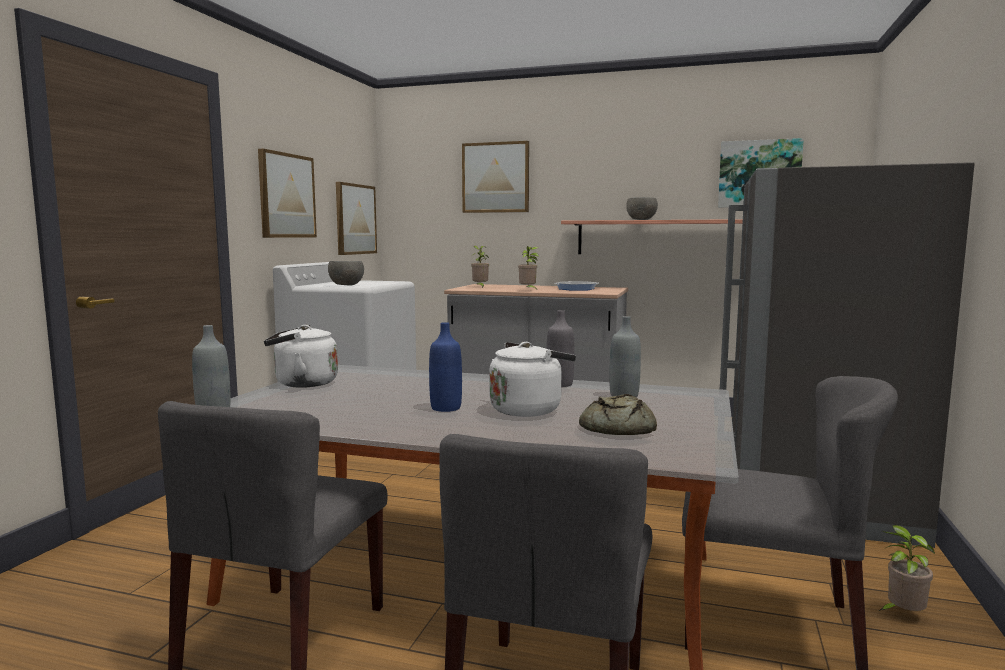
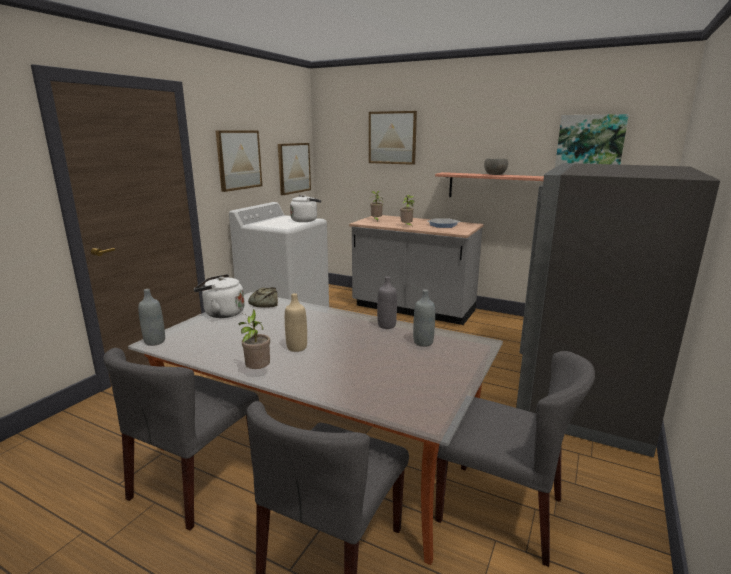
camera: 10 degrees right, 10 degrees up
(347, 285) = (276, 225): grey bowl -> none
(446, 408) = (297, 347): blue bottle -> beige bottle
(528, 409) = (349, 353): white kettle -> white kettle (305, 220)
(615, 428) = (395, 380): bread -> bread (264, 303)
(902, 614) = (600, 512): potted plant -> potted plant (257, 372)

